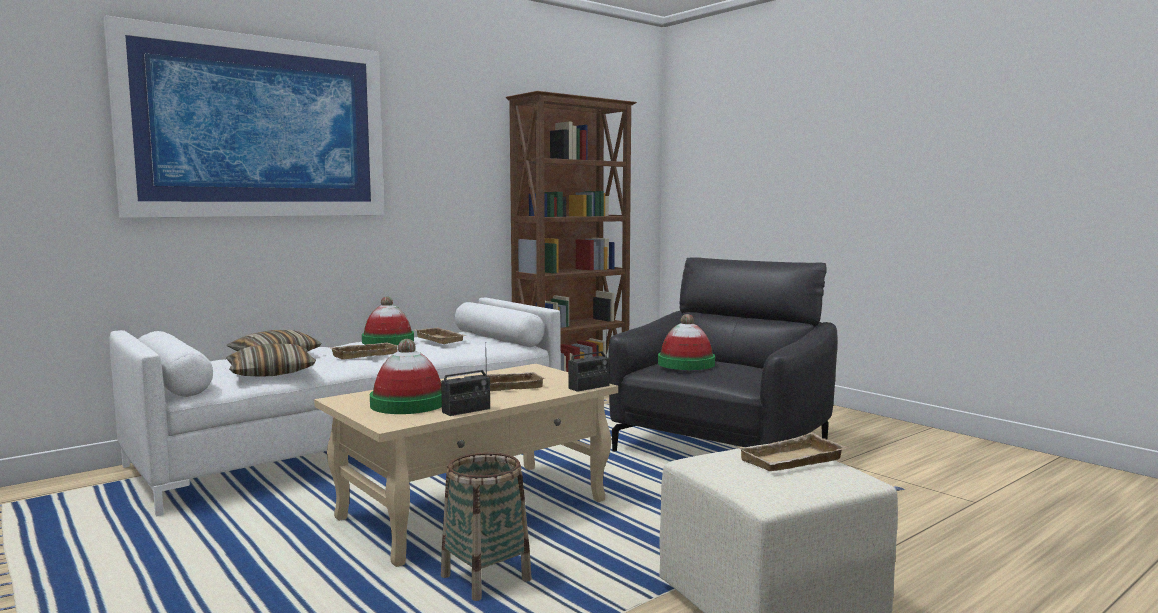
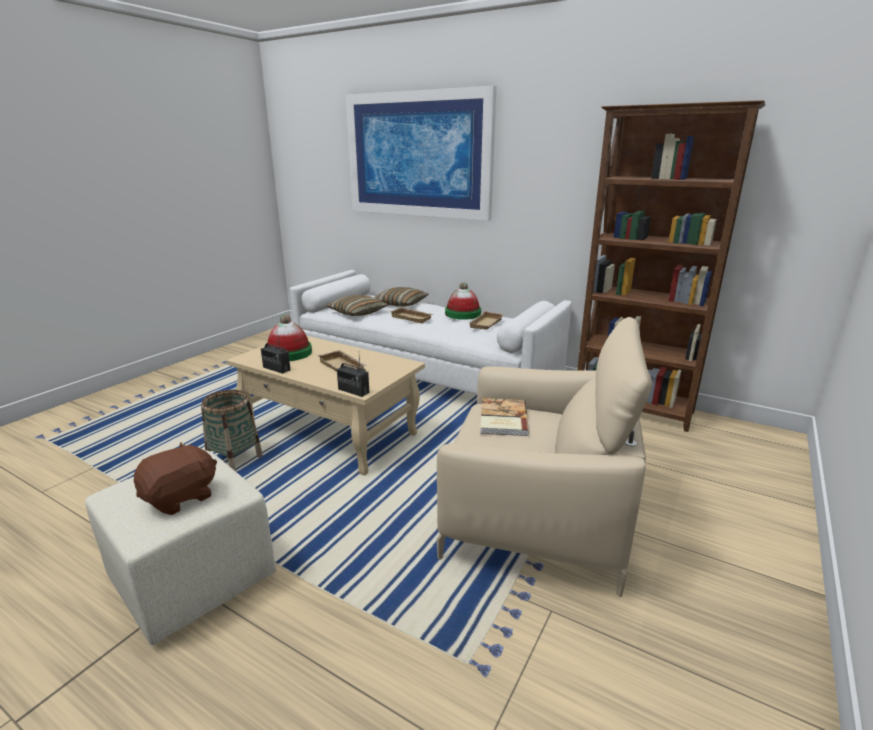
camera: 70 degrees right, 15 degrees up
(686, 364) = (502, 419): hat -> book
(721, 447) = (535, 516): black armchair -> beige armchair
(793, 461) = (181, 497): beige tray -> brown plush toy

